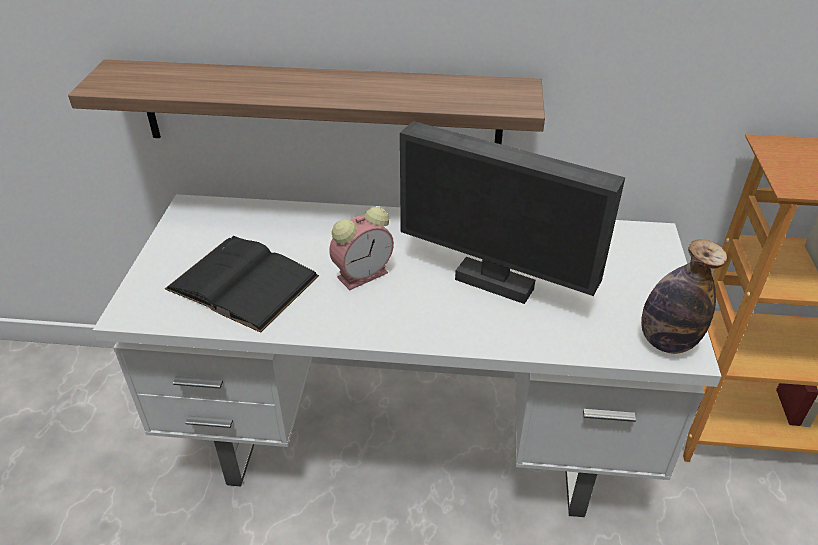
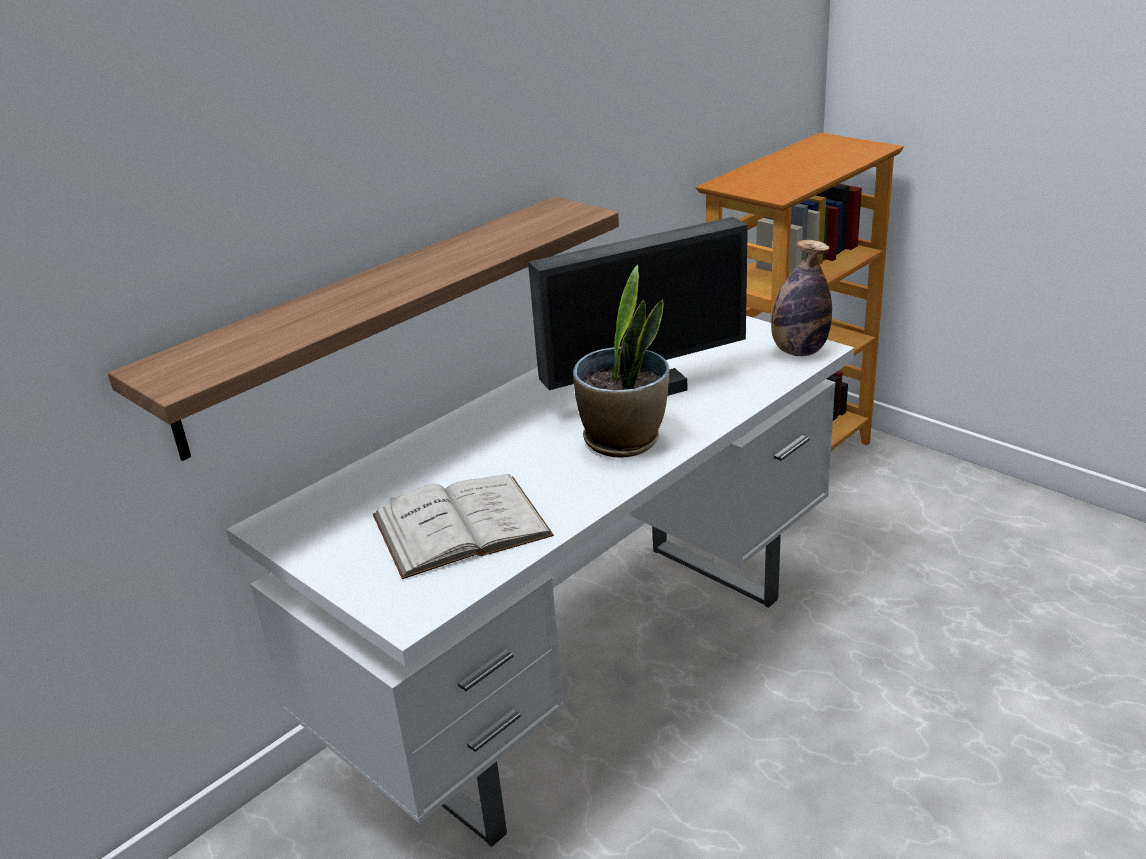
camera: 50 degrees left, 10 degrees down
(242, 282) = (461, 525): black book -> white book
(364, 274) = (544, 452): alarm clock -> none
(415, 306) = (624, 440): none -> potted plant

